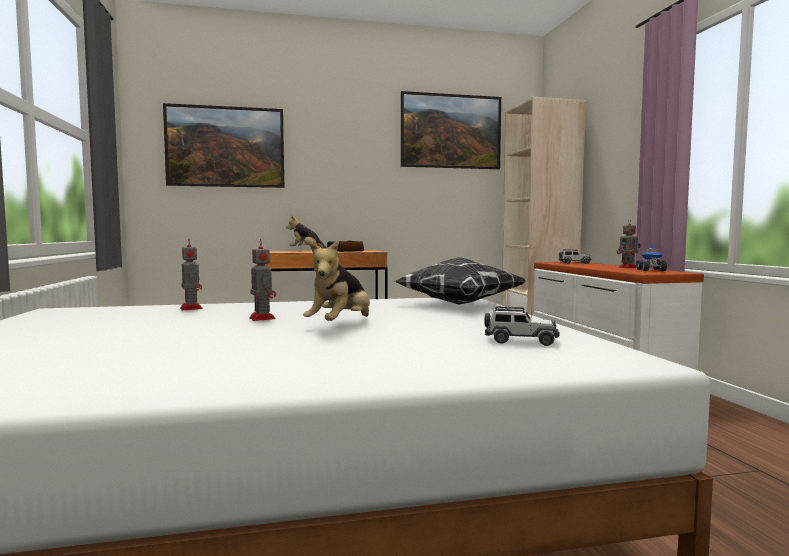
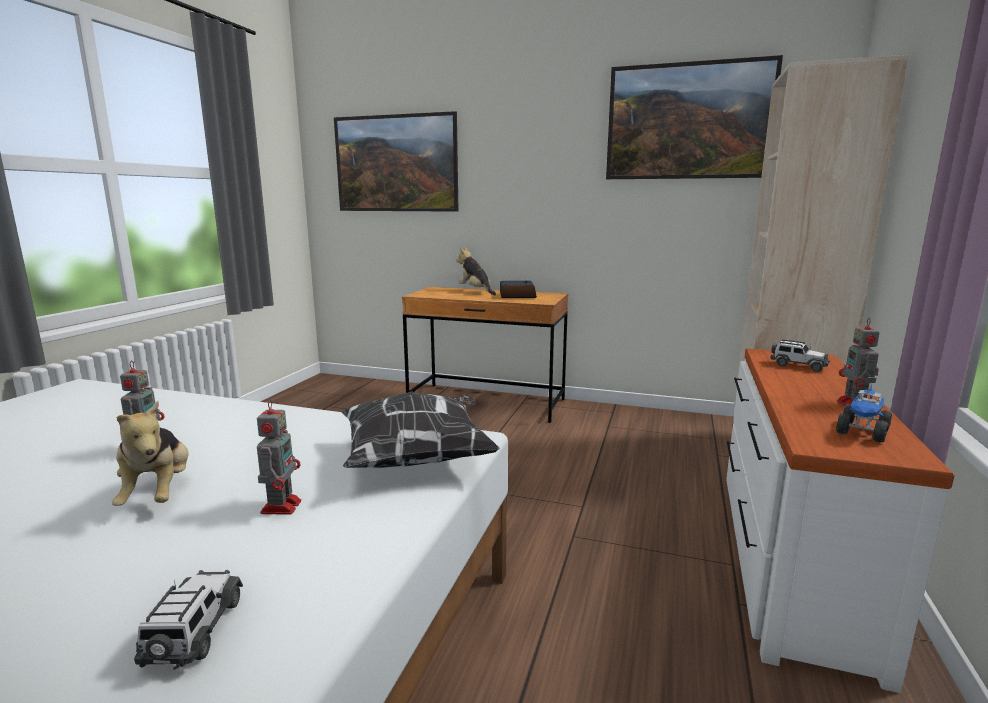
camera: 30 degrees right, 10 degrees up
(191, 308) = (160, 405): toy robot -> toy robot (282, 506)
(340, 325) = (158, 493): plush toy -> plush toy turned 75 degrees counterclockwise
(521, 341) = (193, 632): toy car -> toy car turned 135 degrees counterclockwise

